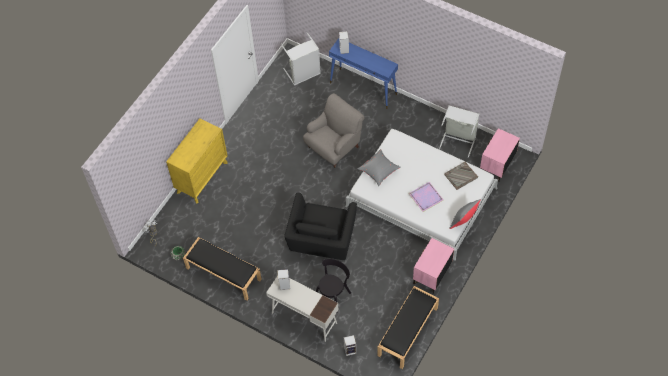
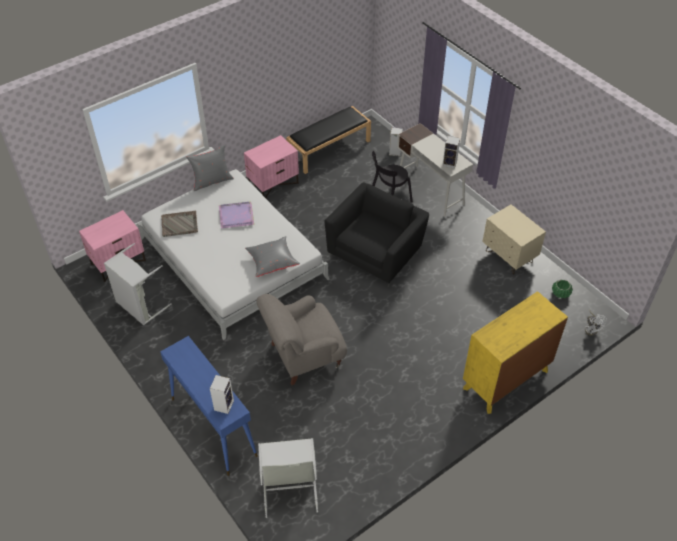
camera: 160 degrees left, 10 degrees down
(223, 273) = (509, 257): black bench -> beige nightstand

